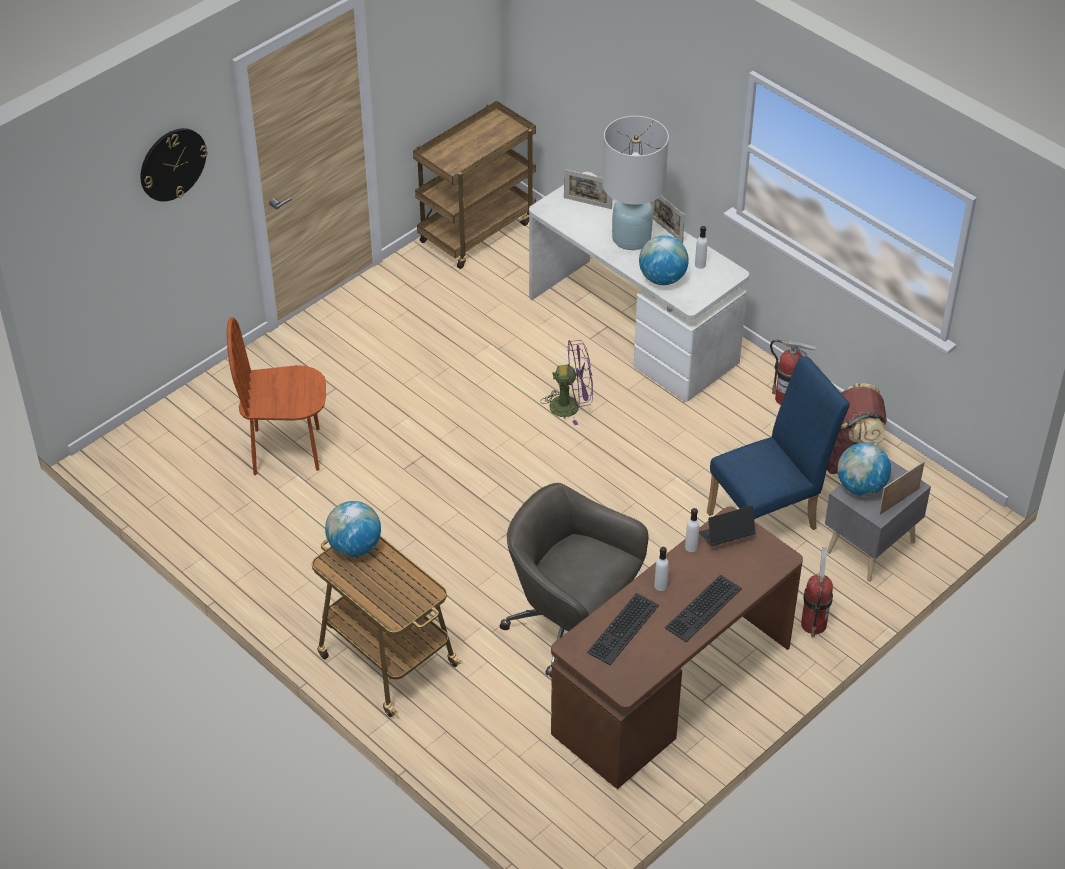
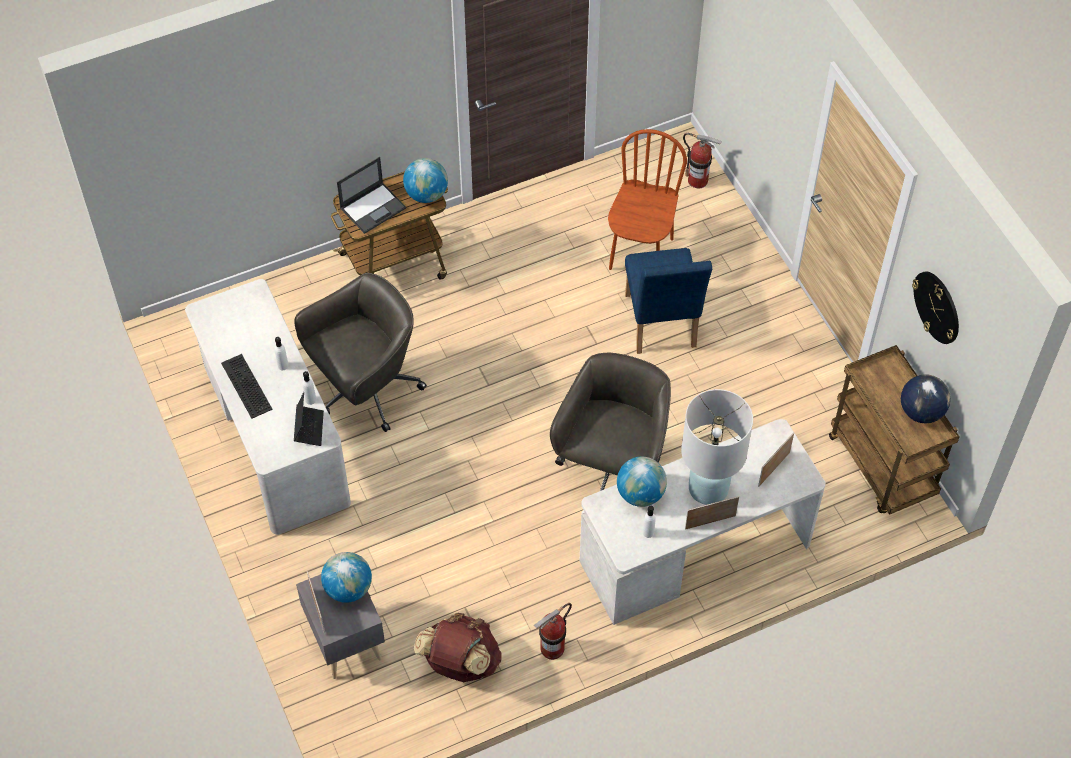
camera: 110 degrees right, 10 degrees up
(172, 164) = (781, 57): wall clock -> wall clock (937, 307)
(394, 589) = (373, 207): none -> laptop
(475, 131) = (921, 411): none -> globe
(571, 406) = (612, 469): purple fan -> grey office chair
(624, 630) = (253, 328): keyboard -> none
(673, 689) = (274, 437): brown desk -> white desk
(769, 518) = (414, 574): blue chair -> blue chair (660, 326)
(813, 624) = (286, 560): fire extinguisher -> fire extinguisher (698, 180)

